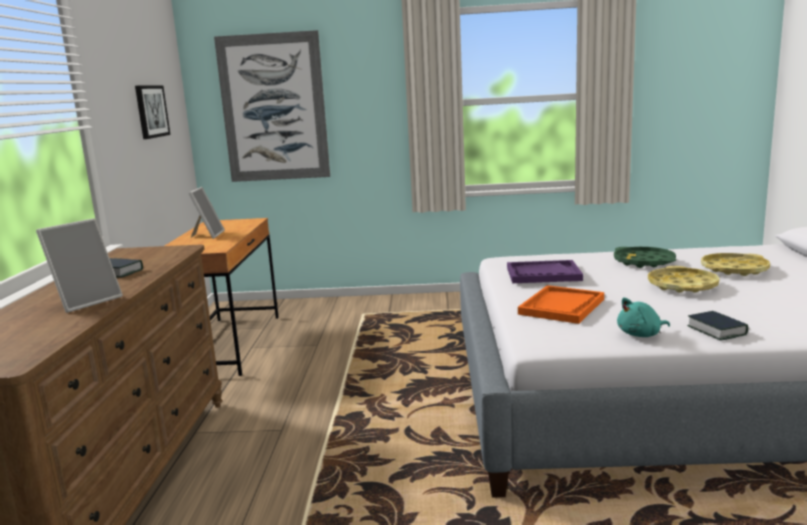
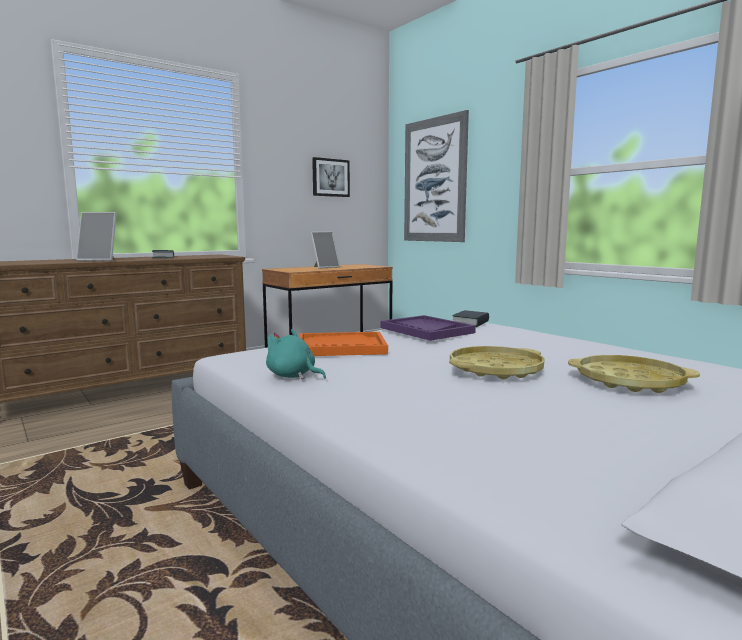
camera: 50 degrees right, 5 degrees down
(644, 262) = (557, 349): green tray -> none
(716, 330) = (346, 397): book -> book (470, 323)

